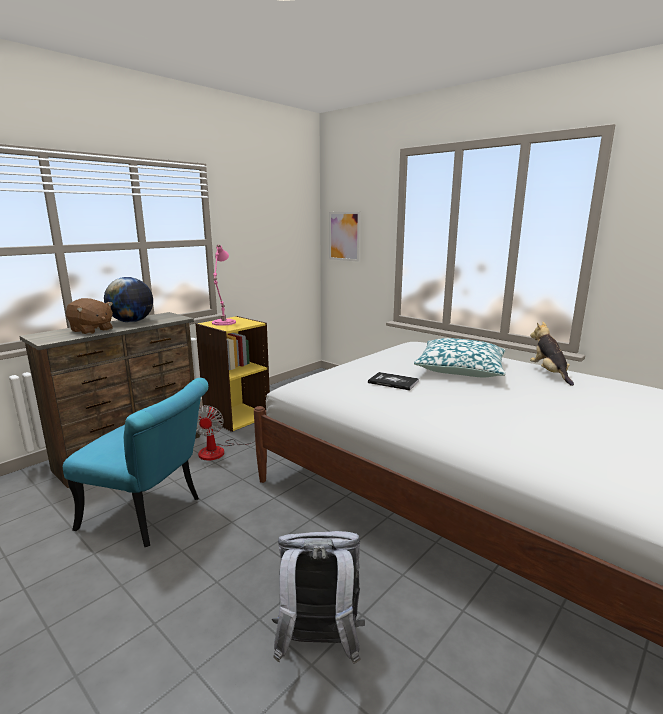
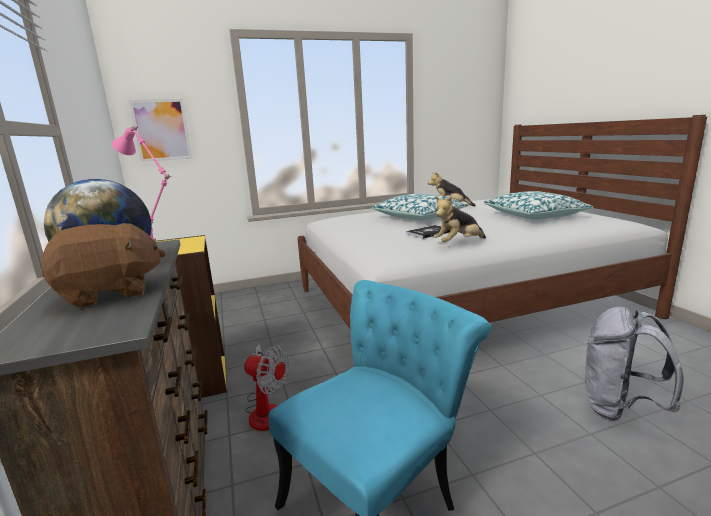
camera: 60 degrees left, 0 degrees up
(369, 399) = (458, 243): none -> plush toy
(565, 423) = (534, 215): none -> pillow

